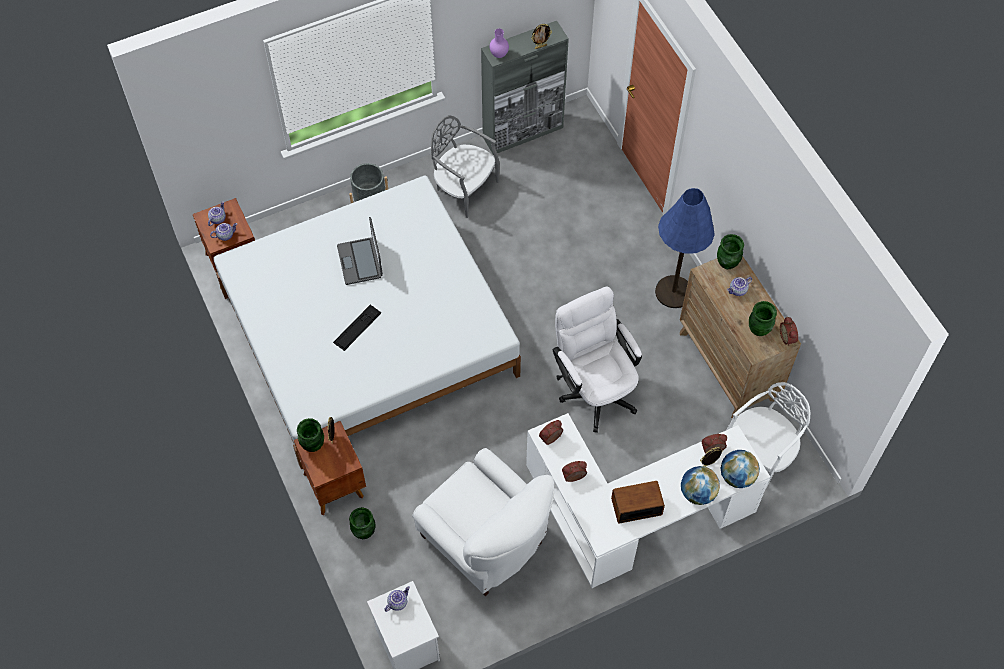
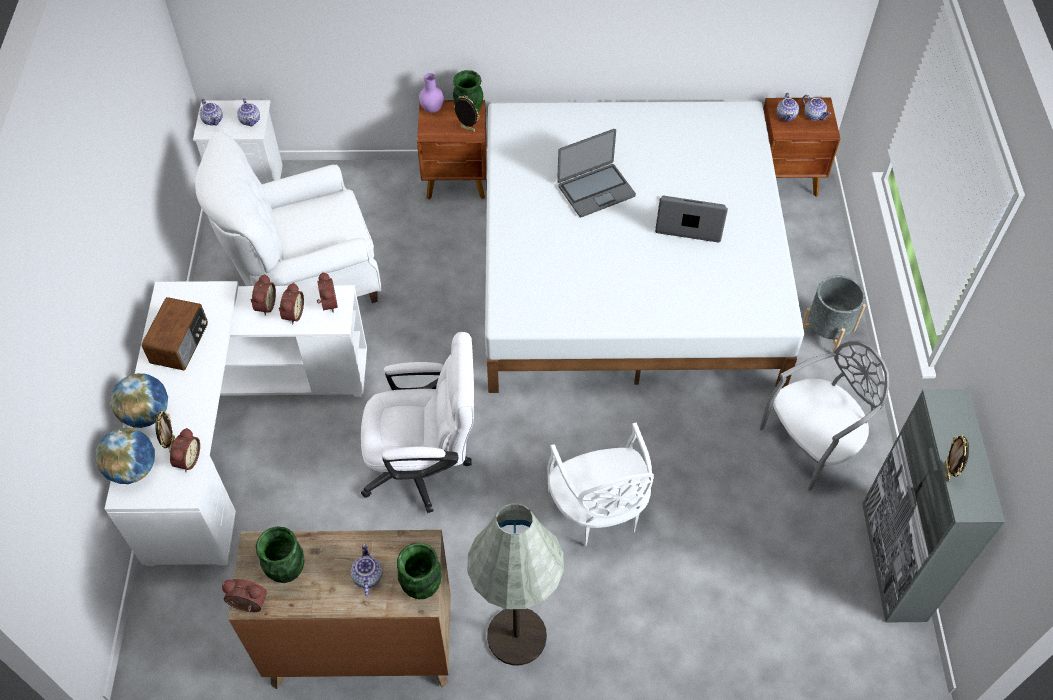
camera: 115 degrees right, 5 degrees down
(357, 327) = (595, 190): keyboard -> laptop
(364, 532) = (388, 188): green vase -> none
(410, 632) = (213, 120): none -> teapot
(498, 55) = (945, 406): purple vase -> purple vase (432, 109)
(571, 456) = (292, 314): none -> alarm clock
(673, 292) = (517, 636): blue floor lamp -> grey floor lamp
(760, 453) = (214, 621): white chair -> white chair (598, 510)

